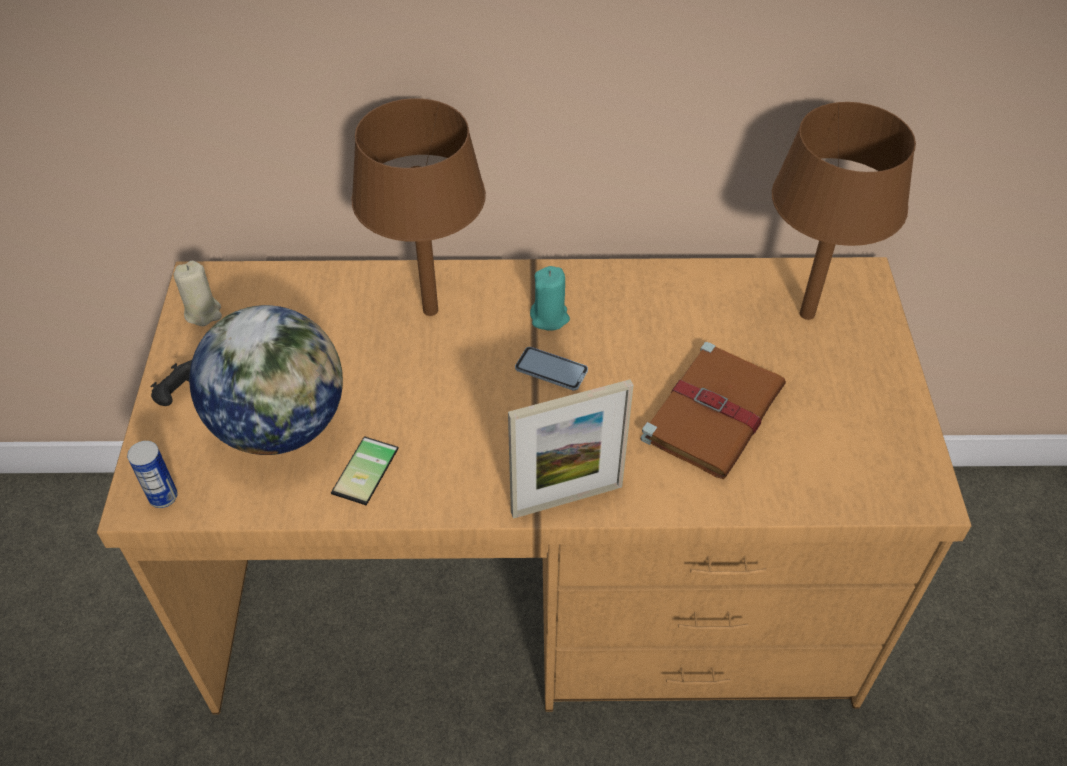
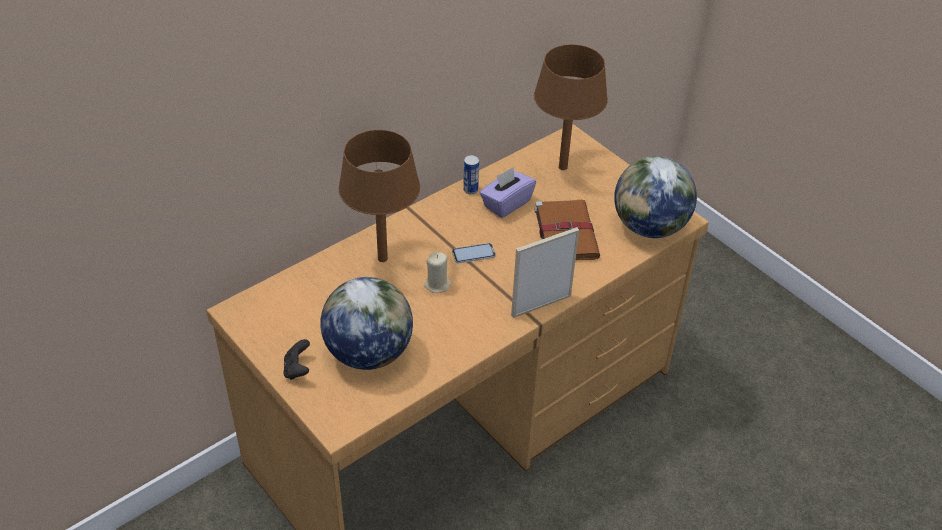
camera: 40 degrees left, 5 degrees down
(163, 497) = (347, 418): can -> can (470, 190)
(203, 312) = (257, 325): beige candle -> beige candle (437, 285)
(369, 472) = (437, 347): phone -> none
(550, 317) = (446, 230): turquoise candle -> none
(567, 499) = (541, 305): picture frame -> picture frame turned 150 degrees counterclockwise
(669, 323) = (506, 203): none -> purple tissue box
(856, 477) = (649, 227): none -> globe

